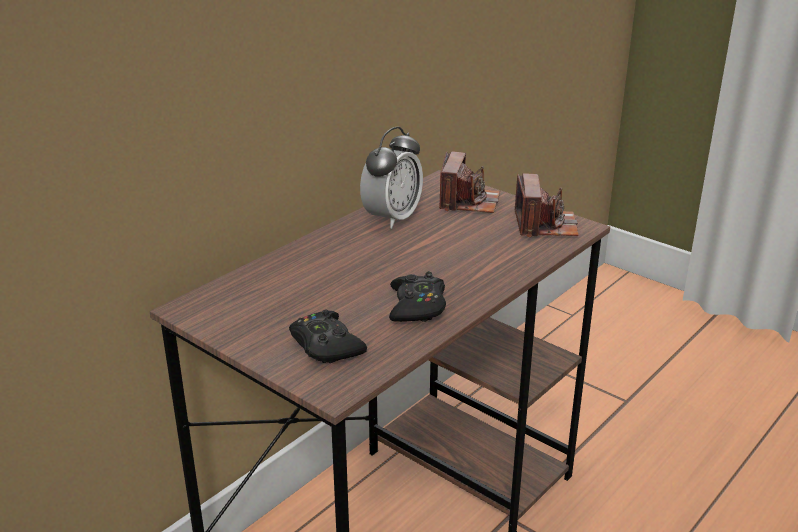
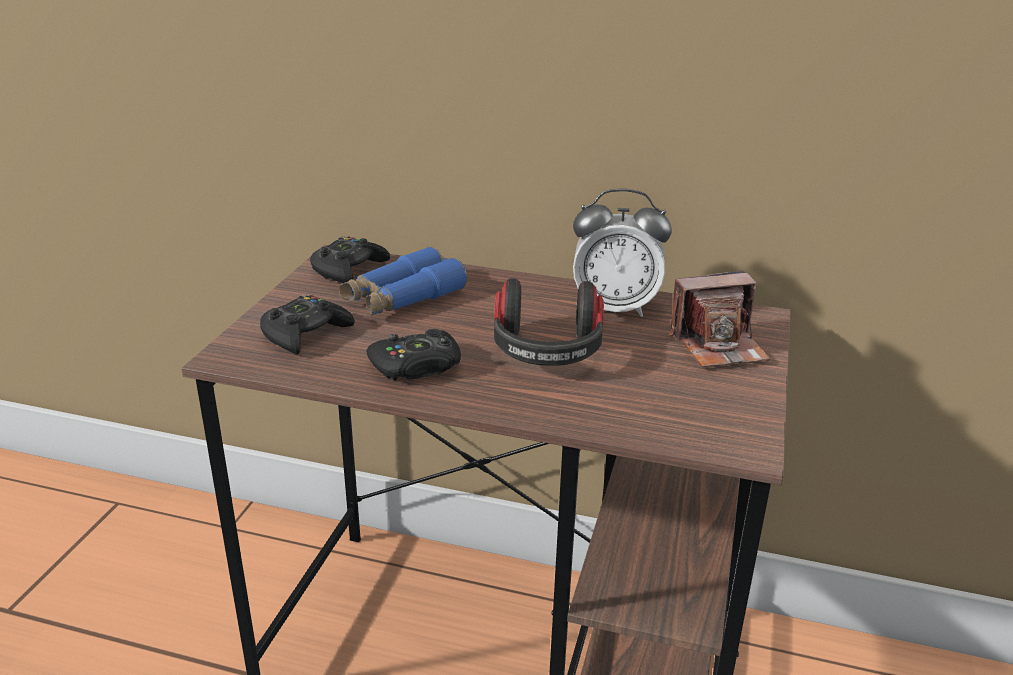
camera: 65 degrees right, 0 degrees up
(221, 306) = (348, 269): none -> black game controller
(301, 292) = (402, 298): none -> blue binoculars
(434, 255) = (547, 352): none -> headphones
(545, 225) = (715, 416): camera -> none

